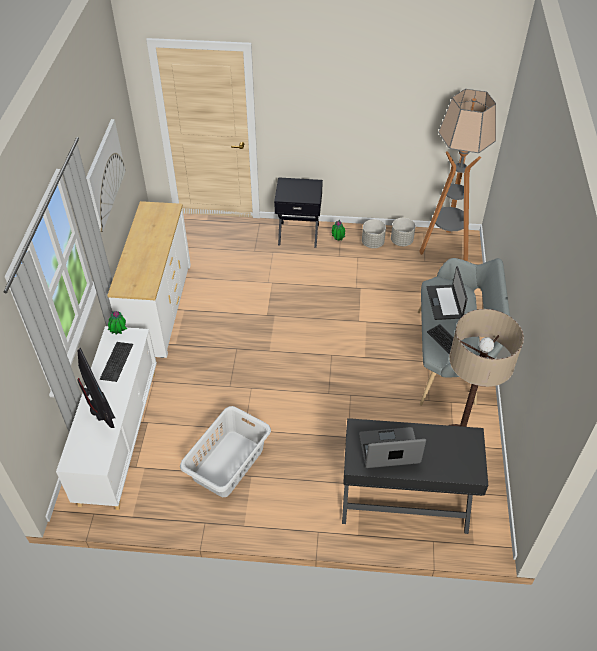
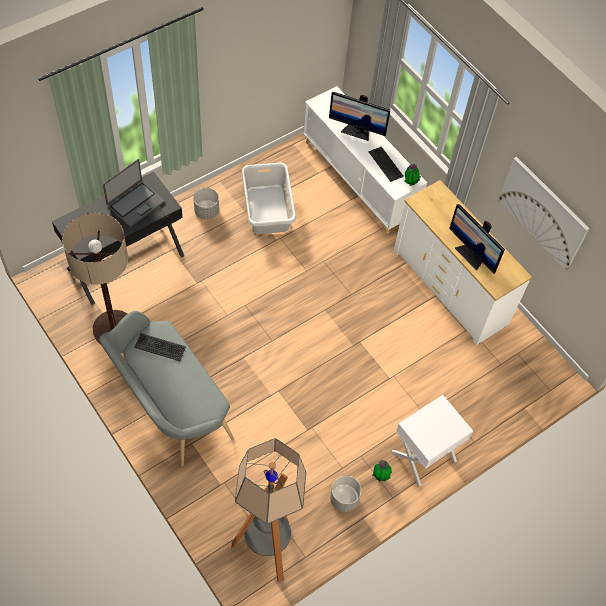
camera: 135 degrees right, 10 degrees up
(160, 234) = (471, 255): none -> monitor
(298, 233) = (424, 456): black nightstand -> white nightstand
(401, 241) = (318, 525): grey planter -> grey planter (206, 211)
(445, 302) = (191, 389): laptop -> none

